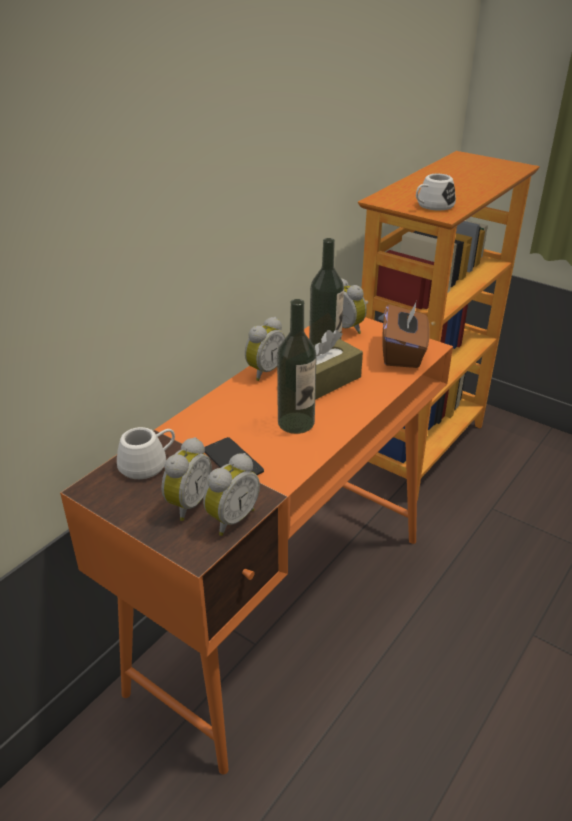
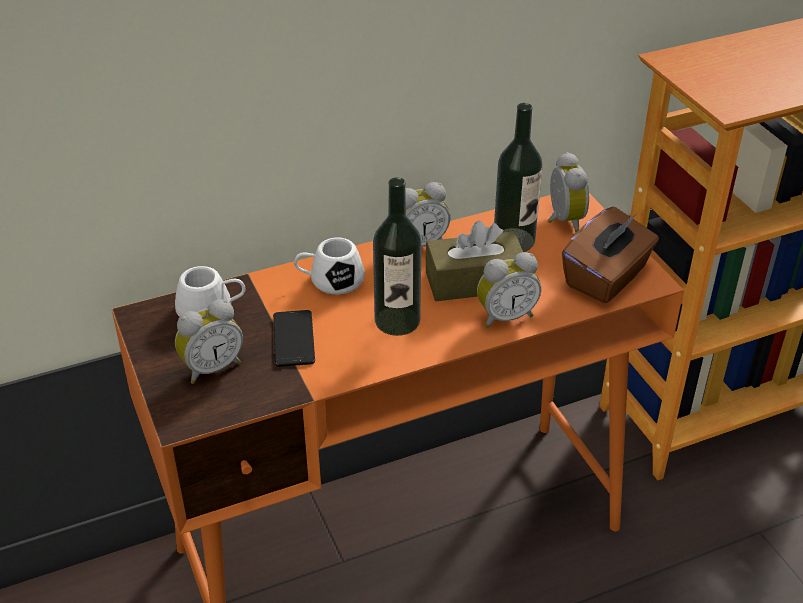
camera: 30 degrees right, 5 degrees up
(230, 518) = (238, 400): alarm clock -> alarm clock (505, 316)
(432, 206) = (729, 89): white mug -> white mug (330, 280)

